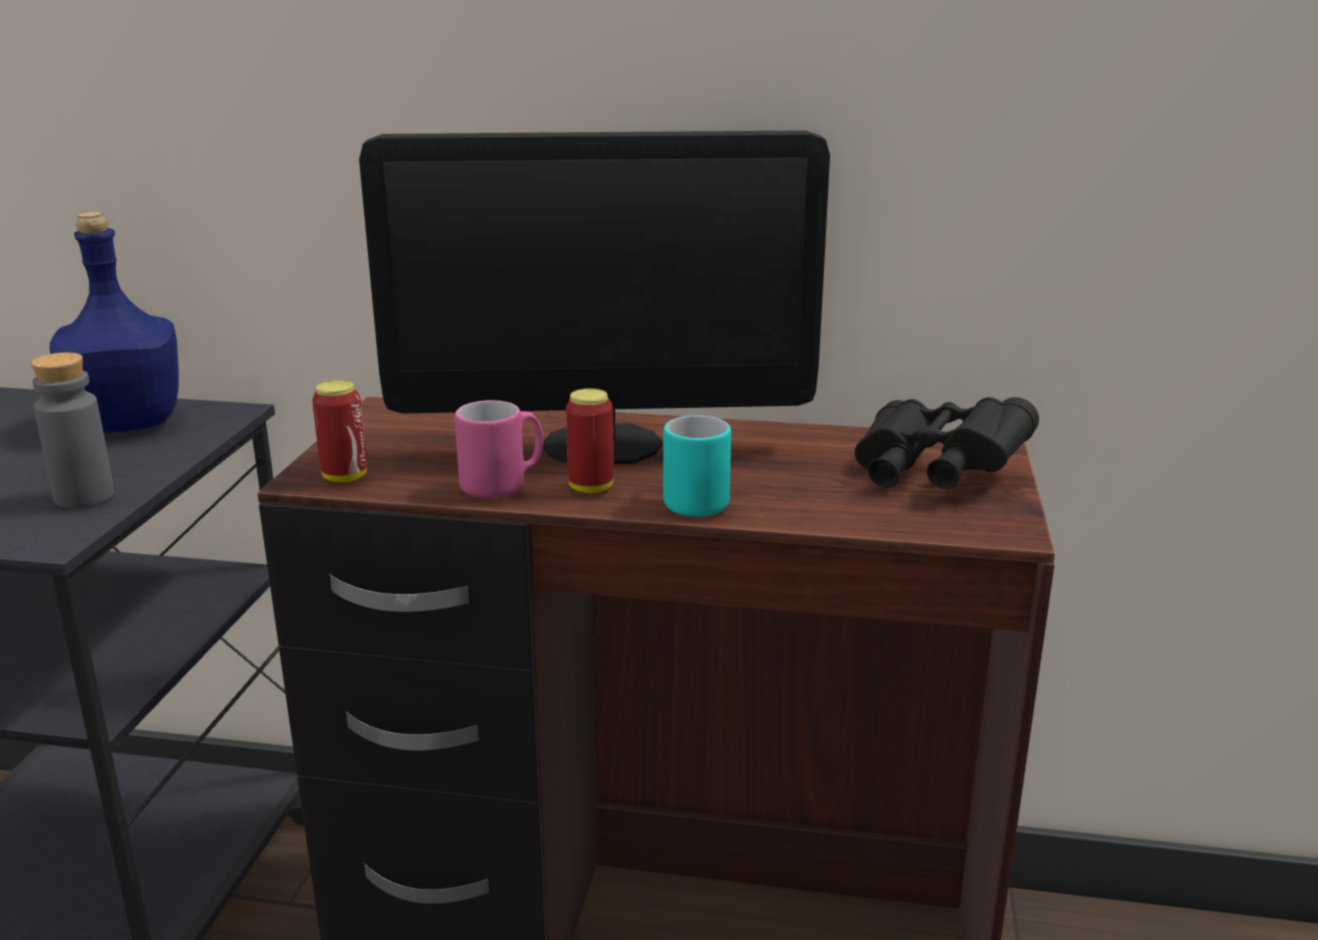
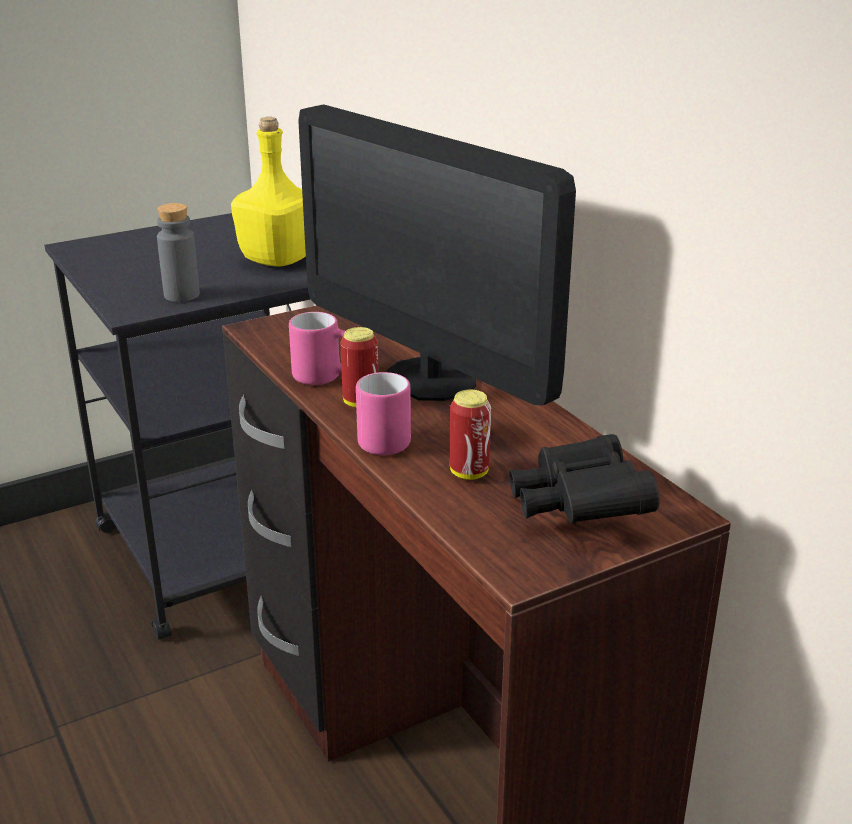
camera: 50 degrees right, 5 degrees up
(128, 422) = (279, 259): blue bottle -> yellow bottle
(345, 477) = (270, 335): can -> can (469, 473)
(690, 501) = (389, 440): turquoise mug -> pink mug

